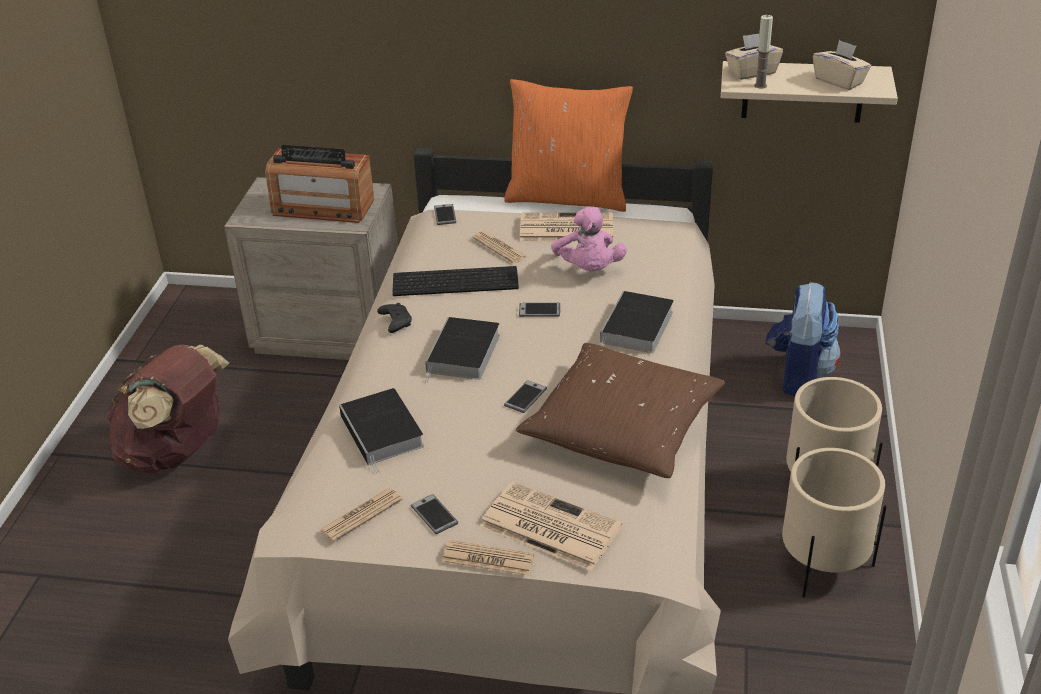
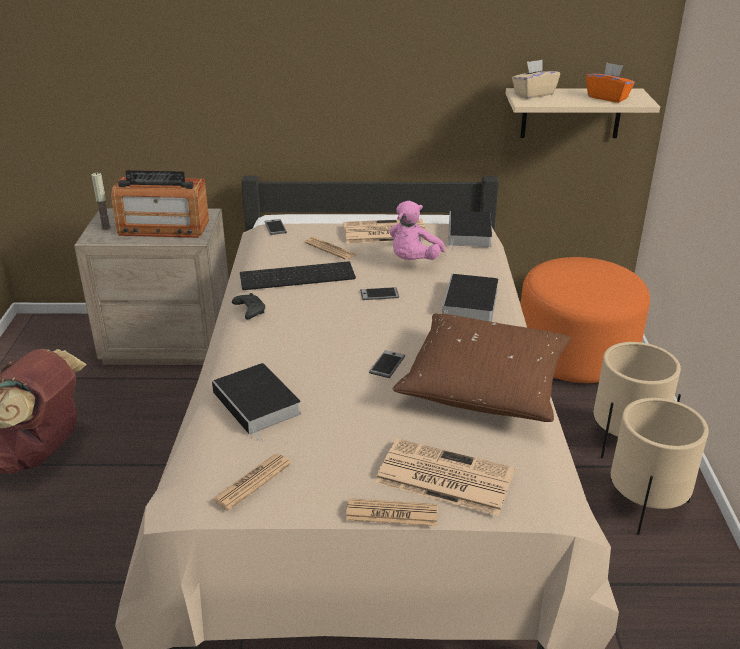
camera: 10 degrees left, 5 degrees down
(434, 515) = (326, 475): phone -> none
(463, 355) = (320, 333): book -> book (470, 234)
(568, 197) = (377, 211): orange pillow -> none
(588, 269) = (413, 261): pink plush toy -> pink plush toy turned 45 degrees clockwise
(760, 85) = (545, 102): candle -> candle (106, 228)
(798, 375) = (575, 353): backpack -> orange ottoman
(839, 81) = (607, 97): beige tissue box -> orange tissue box

